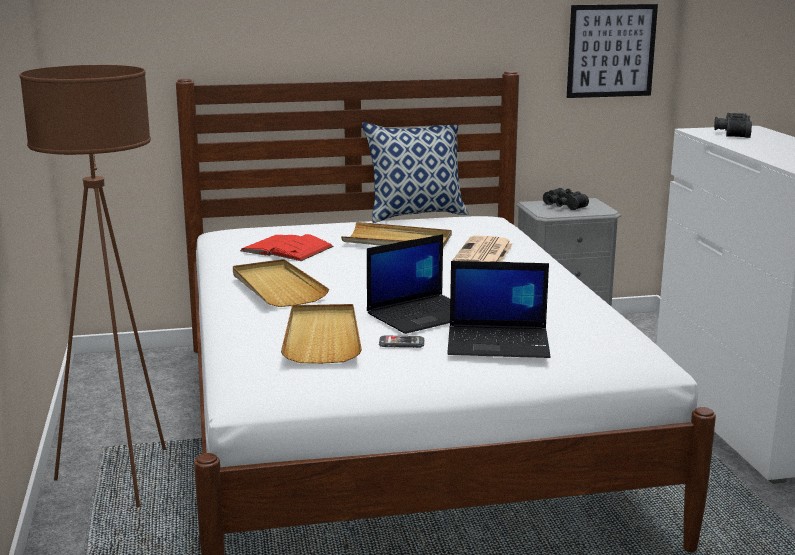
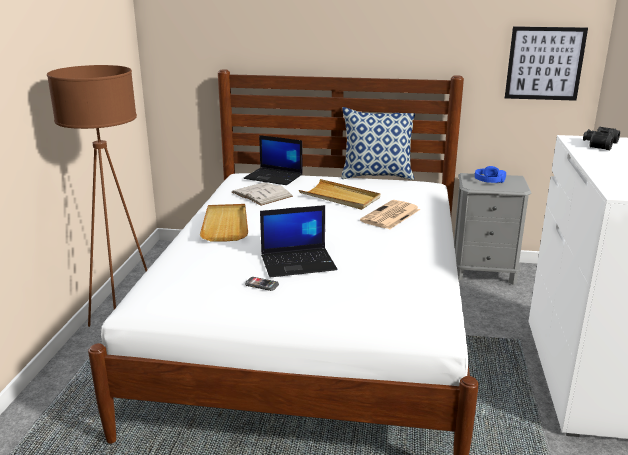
camera: 20 degrees right, 5 degrees up
(287, 249) = (262, 194): red book -> white book
(322, 337) = (215, 271): beige tray -> none
(499, 343) = (329, 296): laptop -> laptop (274, 177)
(562, 206) = (489, 180): black binoculars -> blue headphones

